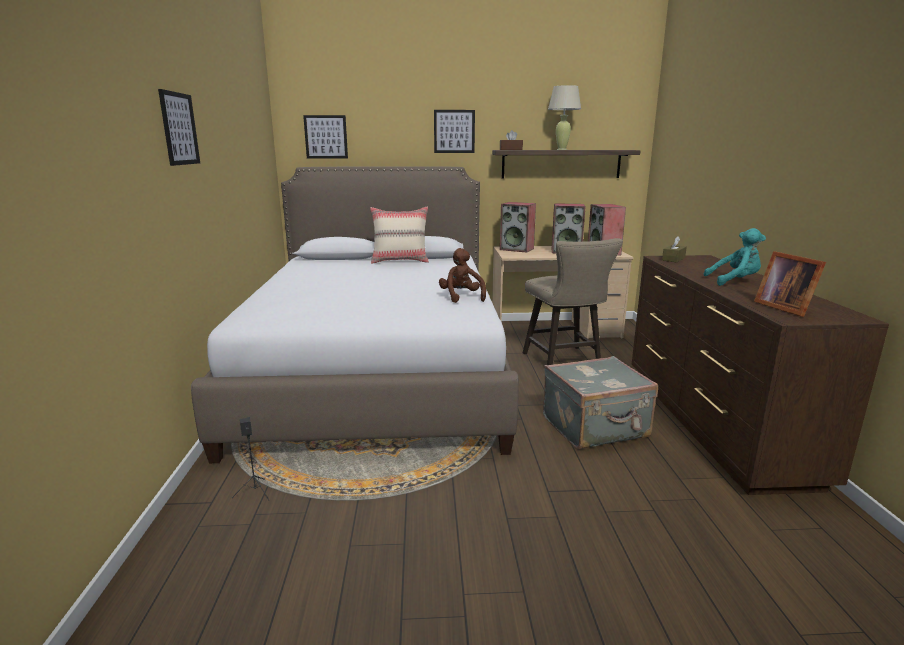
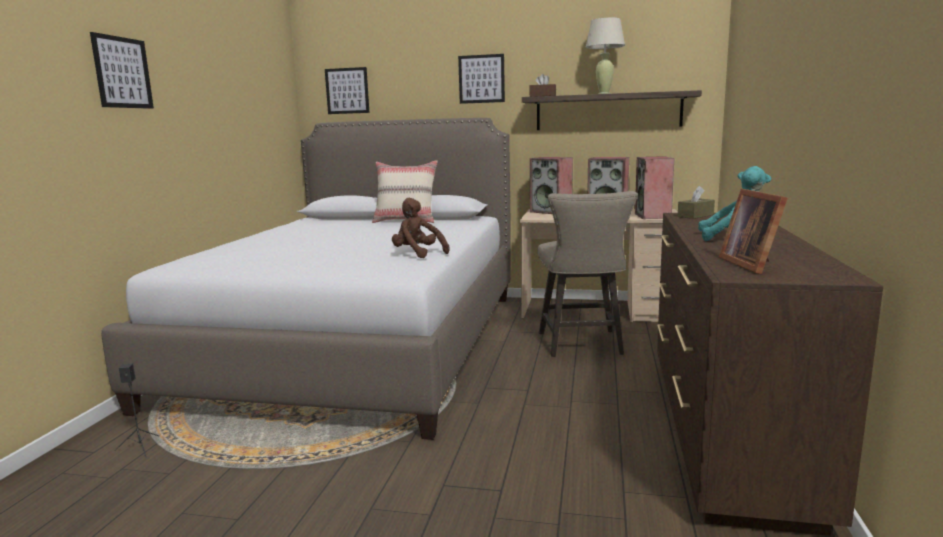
camera: 15 degrees right, 5 degrees down
(461, 297) = (417, 254): brown plush toy -> brown plush toy turned 45 degrees counterclockwise
(596, 428) = (561, 421): grey suitcase -> none

